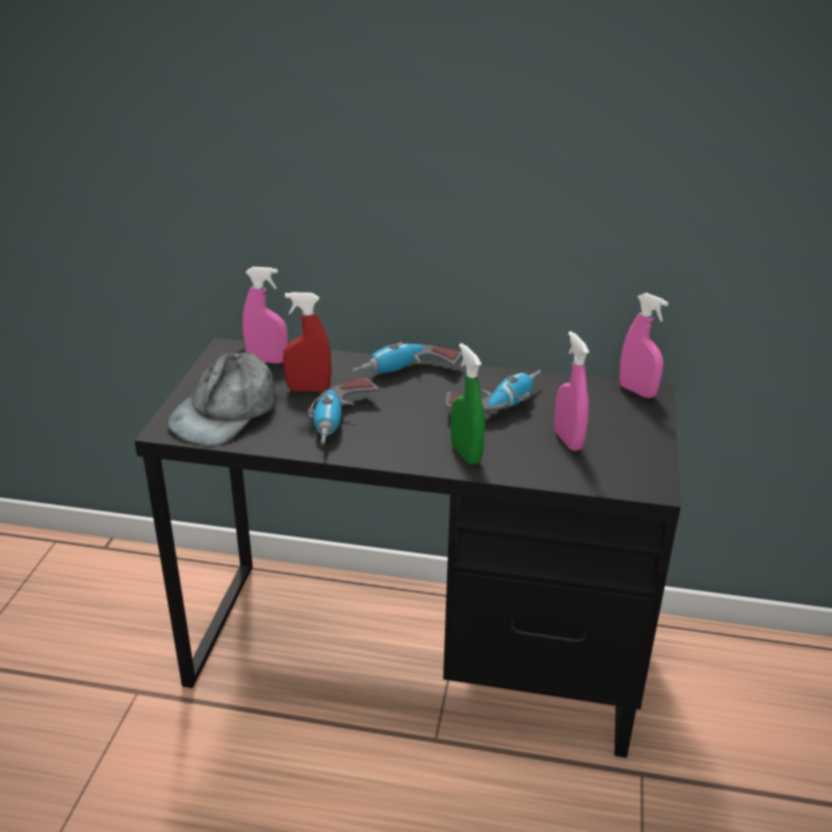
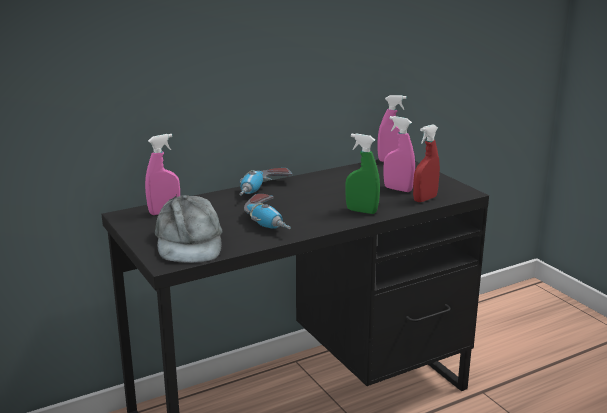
camera: 40 degrees left, 10 degrees down
(308, 389) = (219, 215): red spray bottle -> red spray bottle (425, 199)
(495, 402) = (334, 187): power drill -> none

